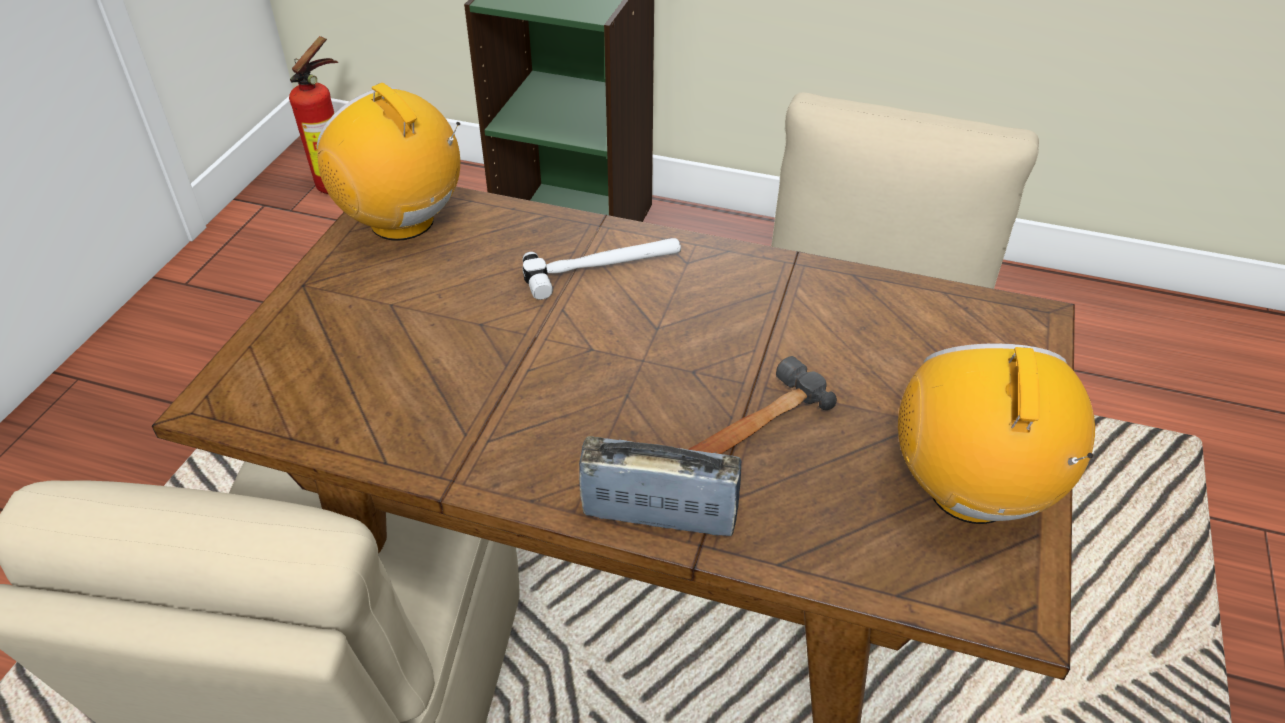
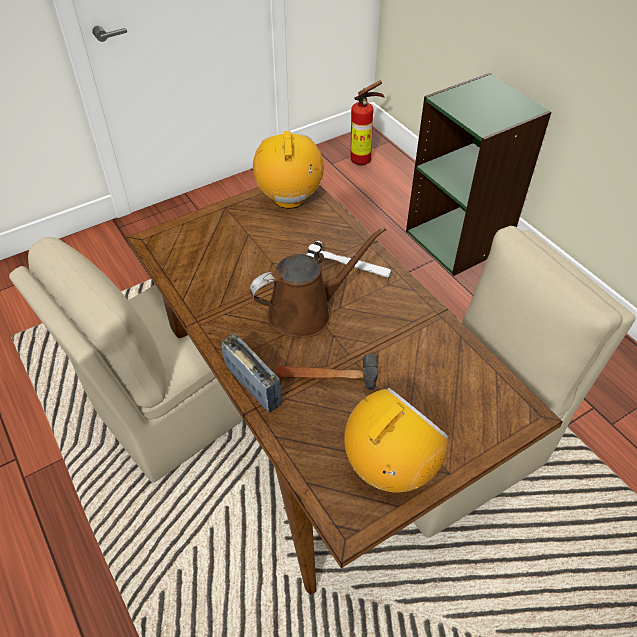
camera: 40 degrees right, 5 degrees up
(615, 362) = (306, 312): none -> brown watering can

